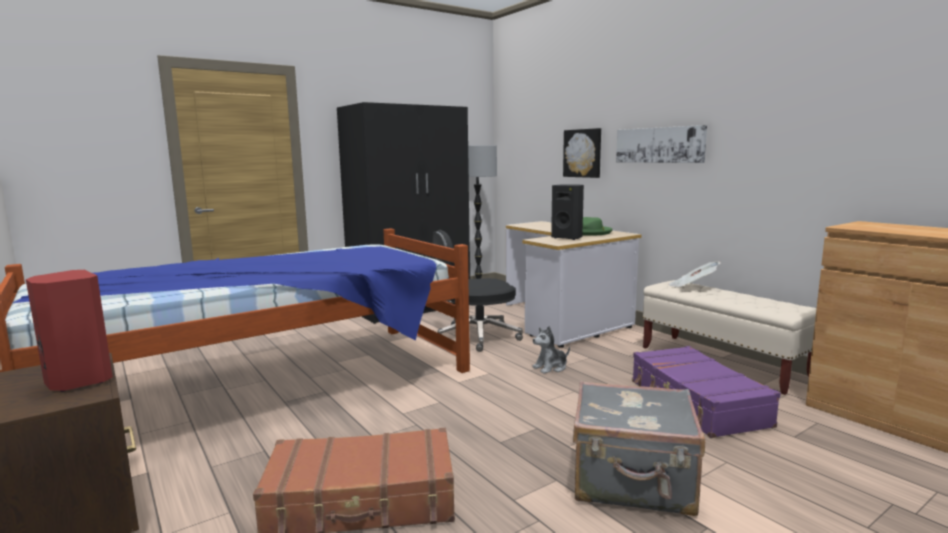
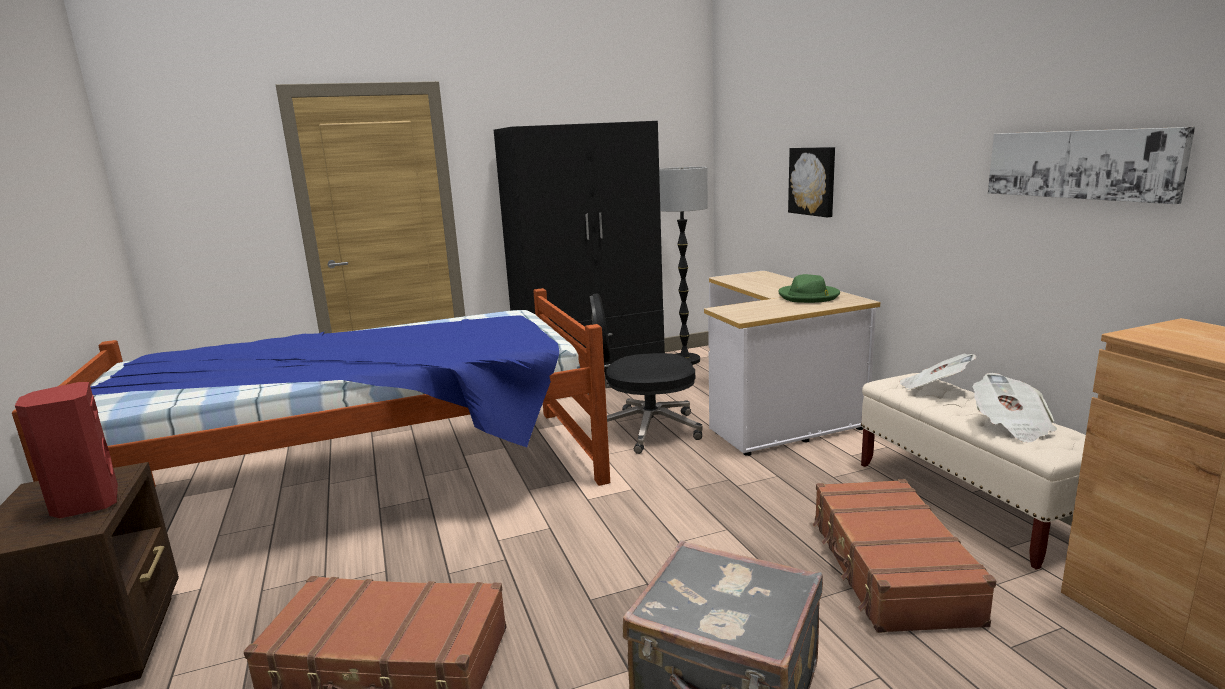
camera: 15 degrees right, 5 degrees up
(550, 367) = (716, 487): plush toy -> none
(568, 238) = (767, 307): black speaker -> none
(659, 145) = (907, 175): picture -> picture (1080, 164)
(696, 403) = (889, 569): purple suitcase -> brown suitcase
(755, 302) = (1011, 426): none -> newspaper

